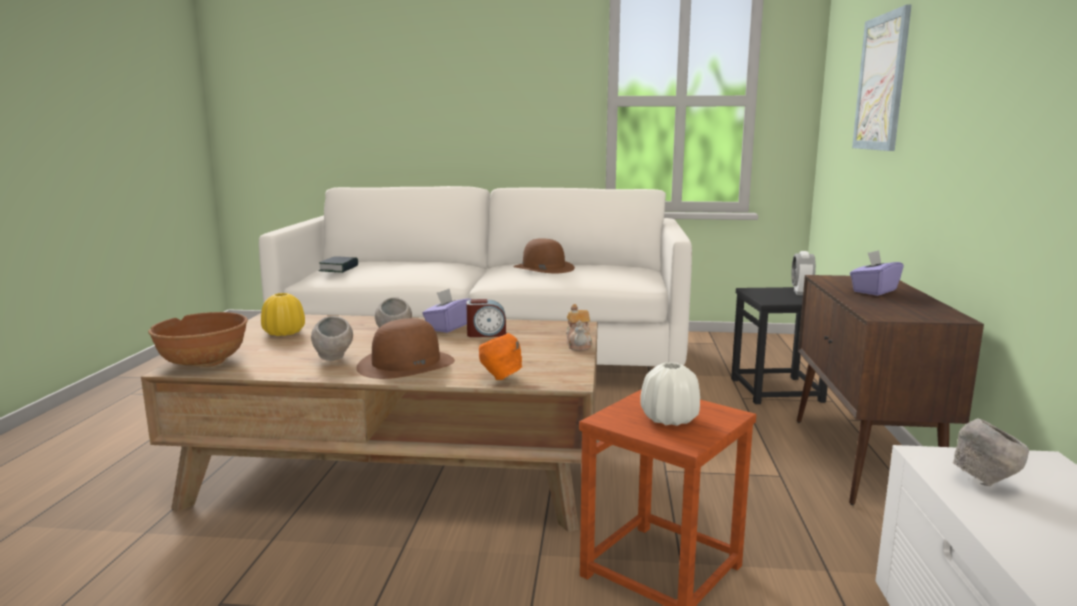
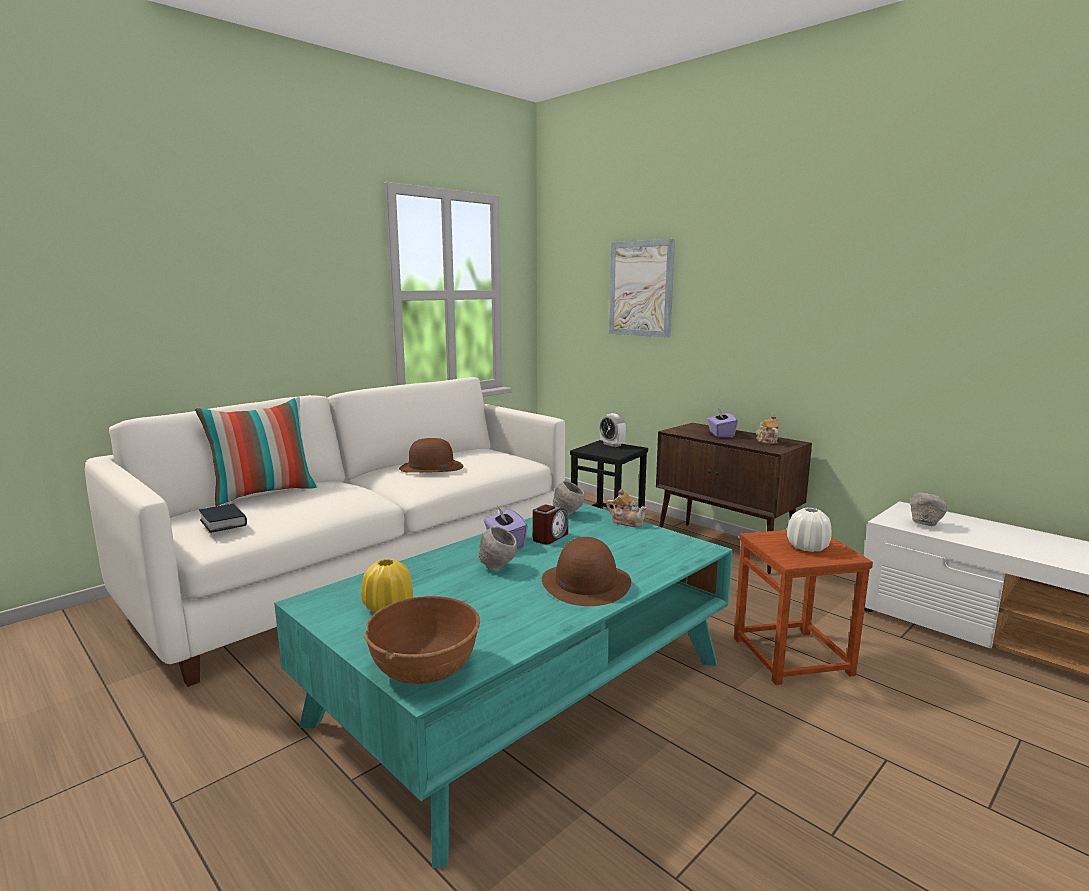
camera: 50 degrees left, 0 degrees up
(333, 360) = (526, 606): grey bowl -> grey bowl (568, 514)
(404, 260) = (264, 493): none -> pillow
(404, 464) = (526, 690): brown coffee table -> turquoise coffee table
(500, 378) = (669, 564): orange bowl -> none
(911, 308) = (766, 441): none -> teapot

